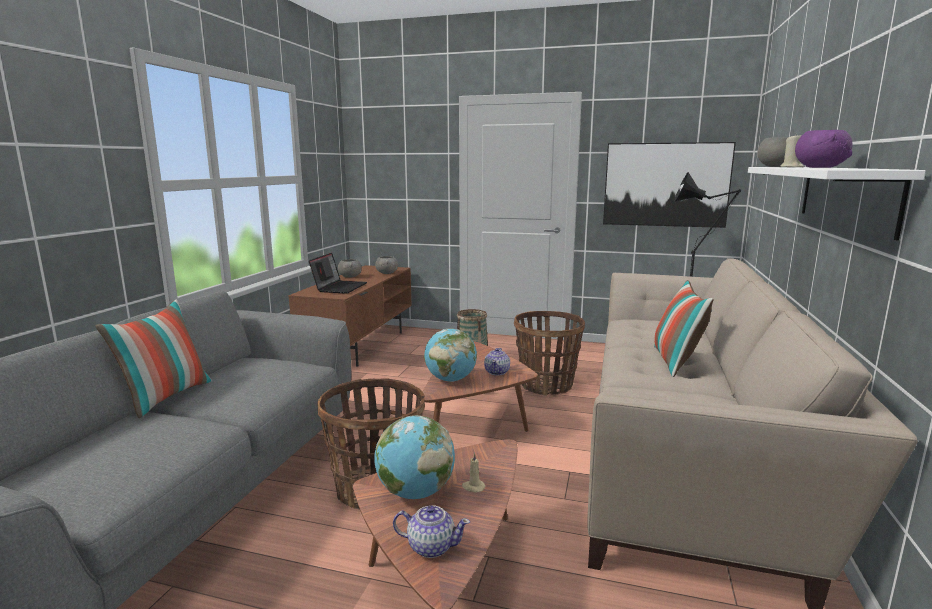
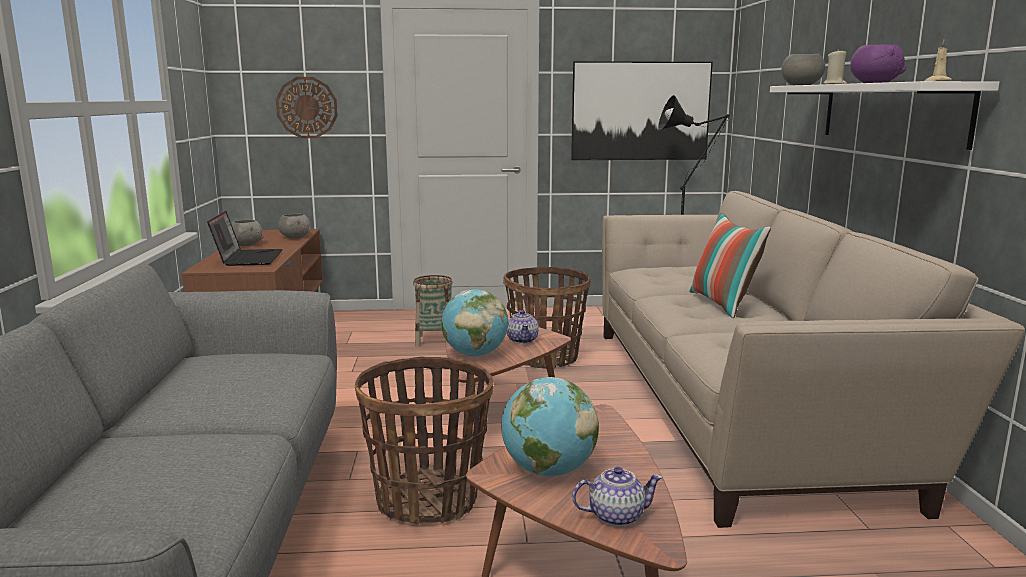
camera: 20 degrees left, 0 degrees up
(166, 397) = (128, 416): pillow -> none
(405, 179) = (307, 107): none -> wall clock
(473, 487) = (606, 455): beige candle -> beige candle (937, 81)

